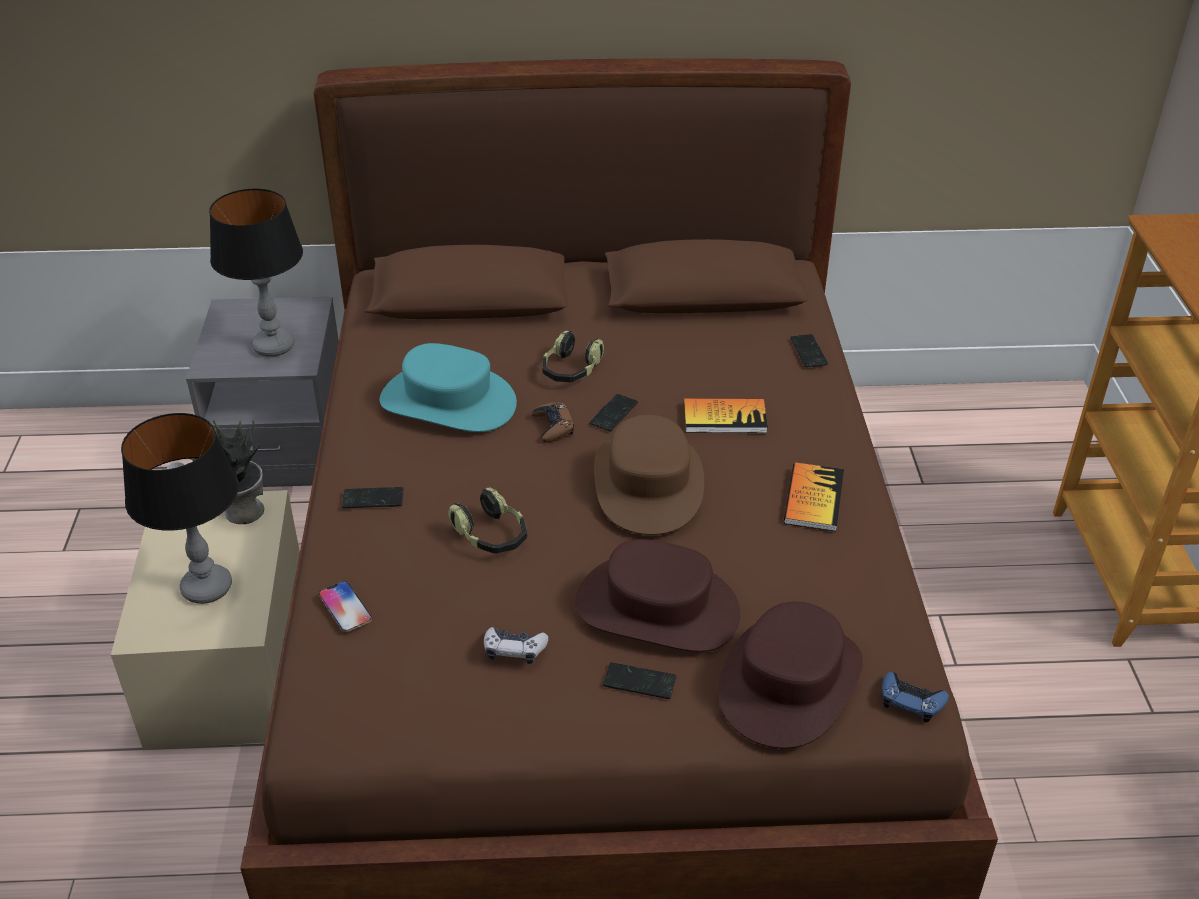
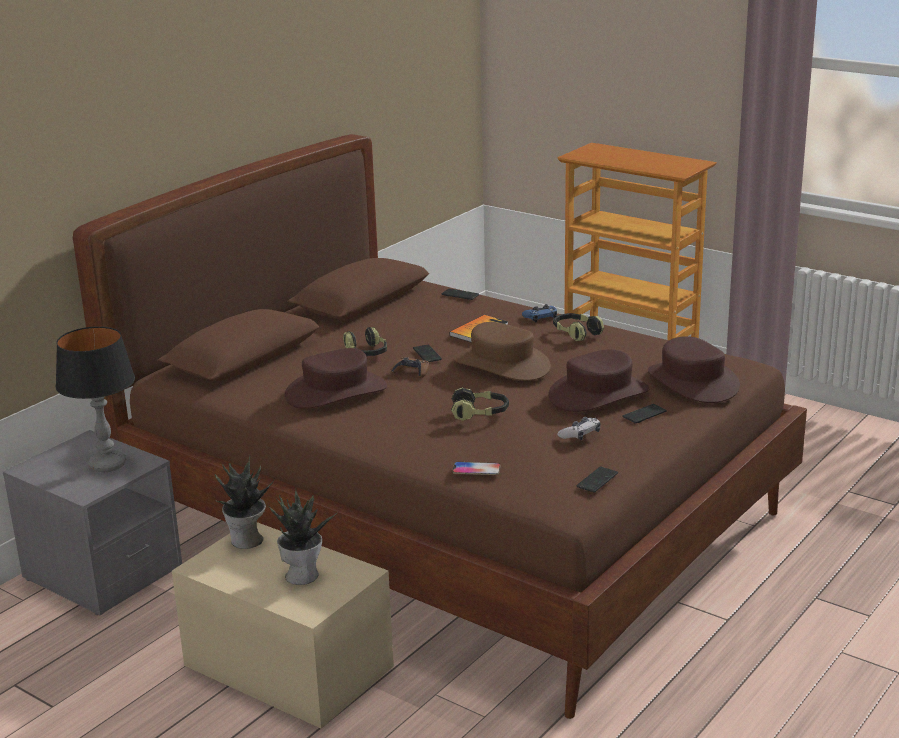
camera: 50 degrees left, 15 degrees down
(207, 588) = (303, 575): table lamp -> potted plant
(373, 499) = (390, 438): phone -> phone (597, 481)
(448, 401) = (336, 391): turquoise hat -> brown hat
(813, 498) = (576, 333): book -> headphones
(911, 701) = (738, 363): blue game controller -> blue game controller (540, 317)

